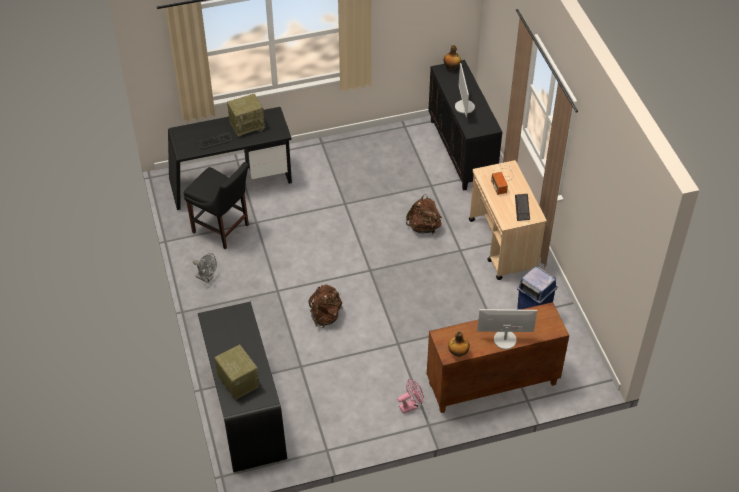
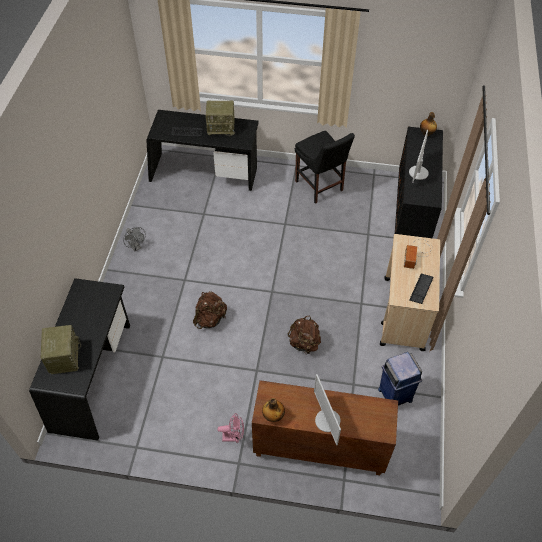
camera: 25 degrees right, 5 degrees up
(222, 230) = (173, 211): black chair -> black chair (320, 187)
(424, 227) = (340, 270): brown backpack -> brown backpack (304, 343)
(504, 339) = (327, 421): monitor -> monitor turned 135 degrees counterclockwise

